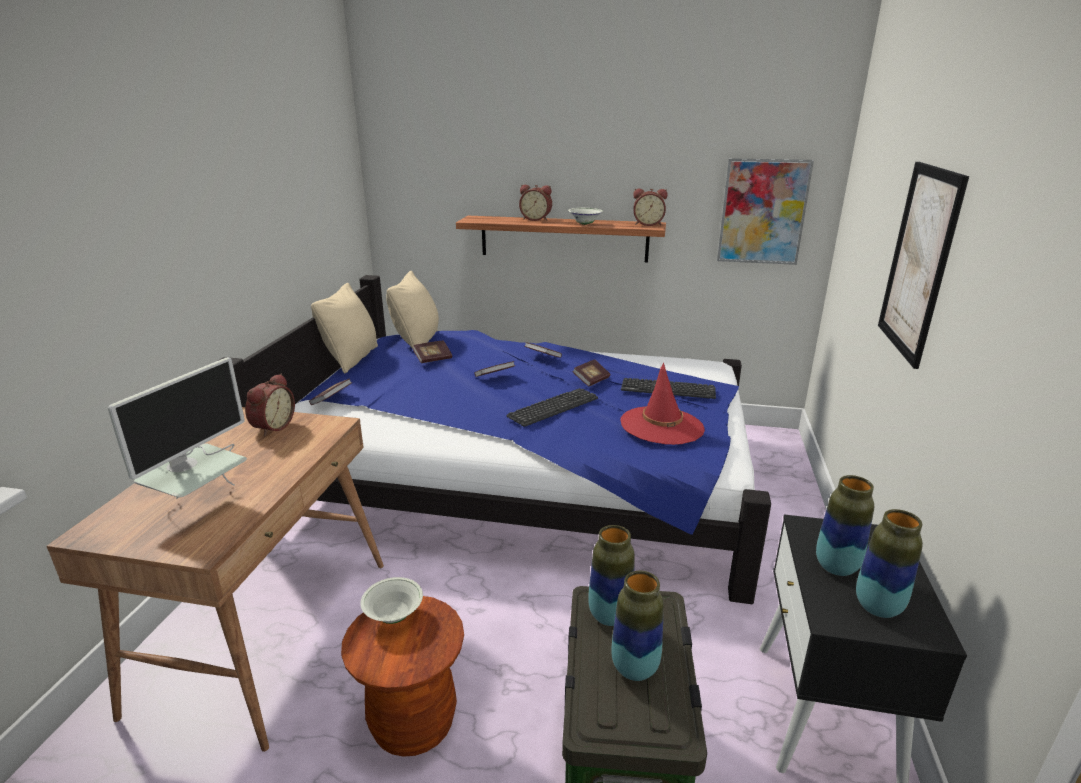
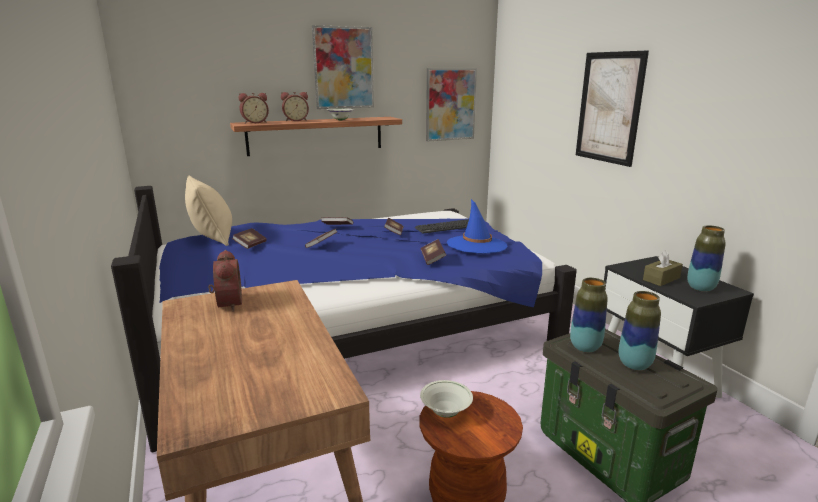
camera: 35 degrees left, 5 degrees down
(201, 505) = (271, 369): monitor -> none
(331, 399) = (199, 290): book -> book (432, 259)
(352, 359) = (168, 261): beige pillow -> none
(553, 407) = (395, 252): keyboard -> none
(606, 156) = (343, 68): none -> picture
(648, 224) = (383, 117): alarm clock -> alarm clock (255, 122)
(661, 426) = (476, 245): red hat -> blue hat
(836, 567) = (661, 279): vase -> brown tissue box

